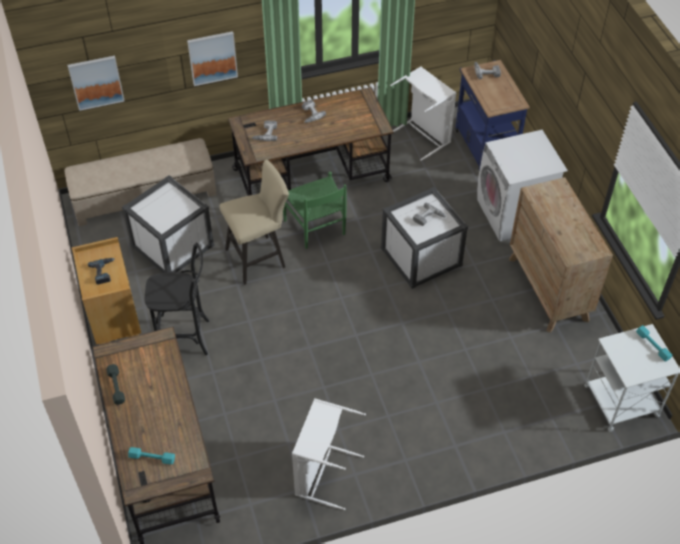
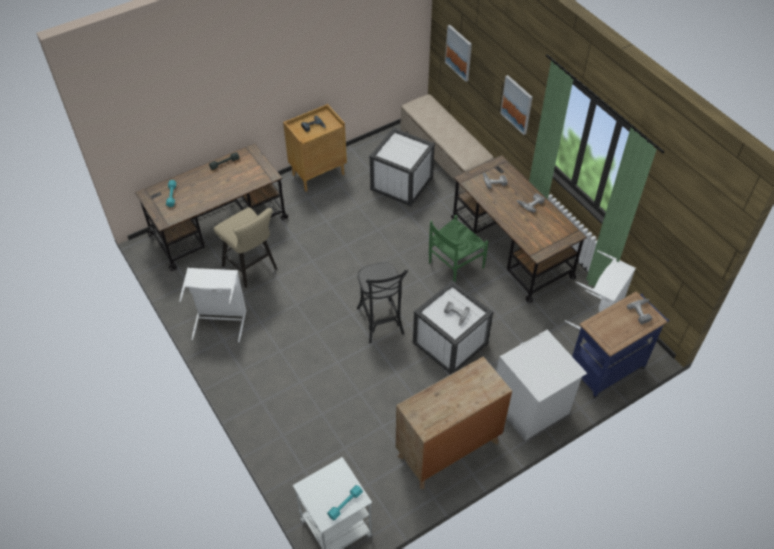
camera: 75 degrees right, 0 degrees up
(185, 338) = (318, 213): black stool -> black stool (380, 323)
(259, 257) = (409, 236): beige stool -> beige stool (252, 269)

